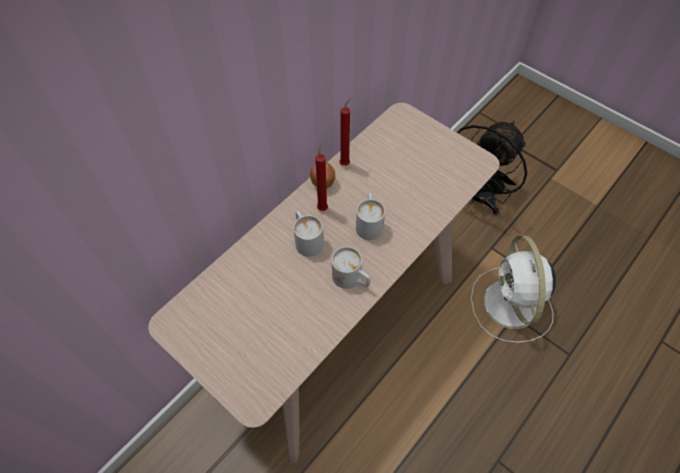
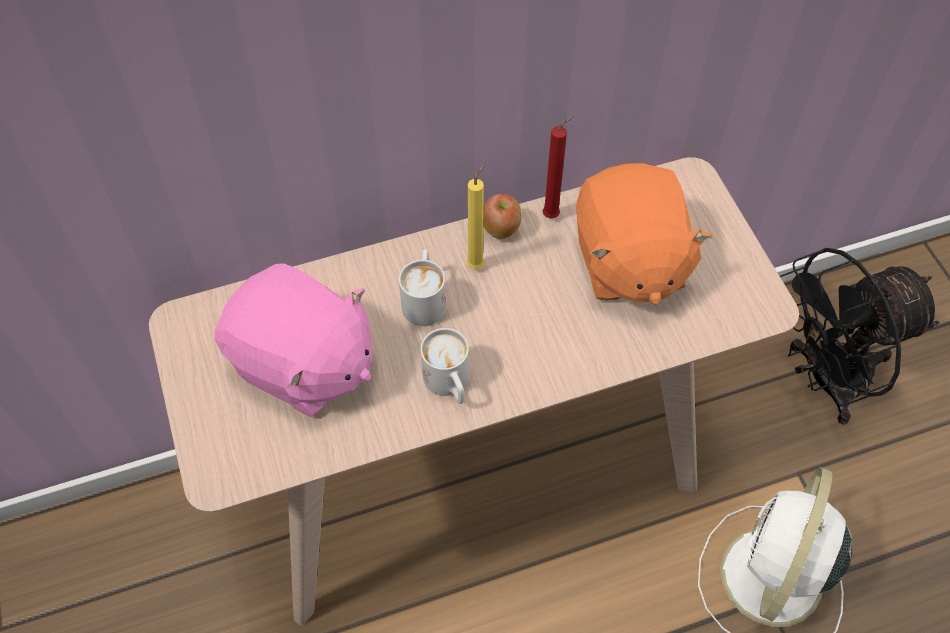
camera: 30 degrees right, 0 degrees up
(261, 310) = (303, 365): none -> pink plush toy
(322, 207) = (477, 264): red candle -> yellow candle
(369, 223) = (528, 317): white mug -> none
(400, 170) = (628, 262): none -> orange plush toy

